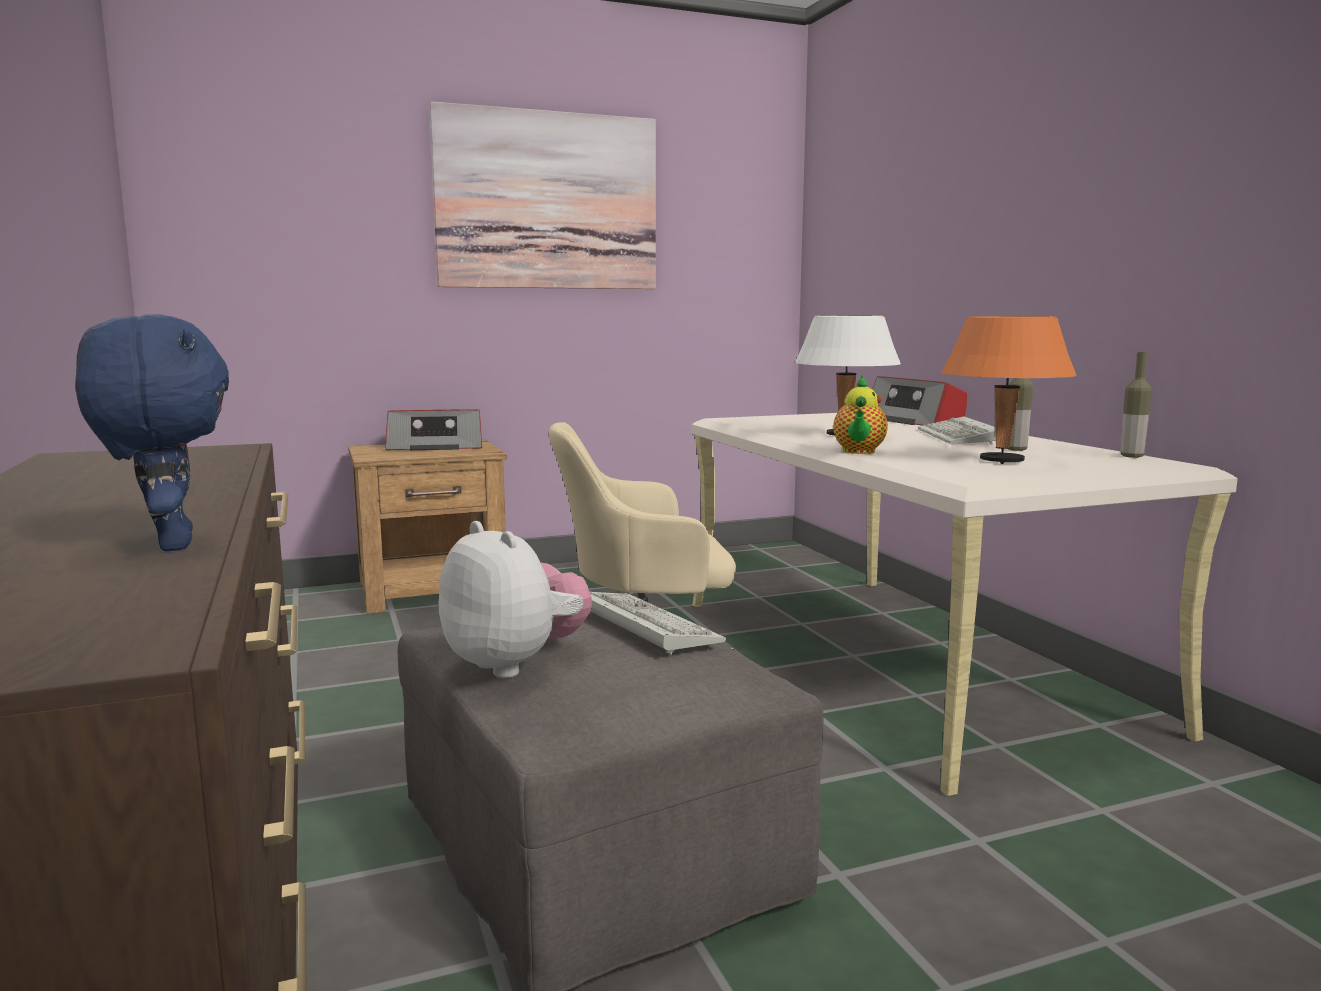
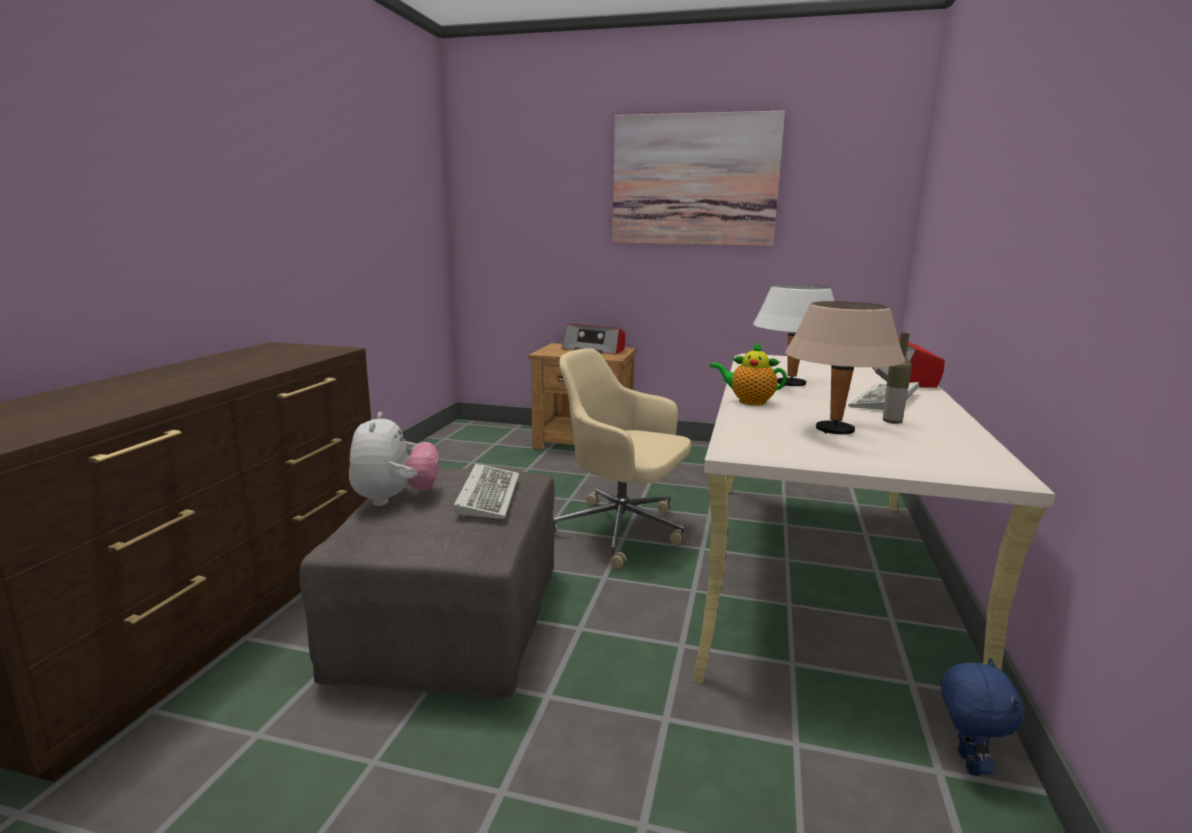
camera: 35 degrees right, 5 degrees up
(169, 544) = (127, 405): blue plush toy -> blue plush toy (966, 762)
(859, 452) = (748, 401): teapot -> teapot turned 60 degrees clockwise
(1001, 461) = (834, 431): orange table lamp -> beige table lamp
(1131, 456) = (984, 449): bottle -> none

